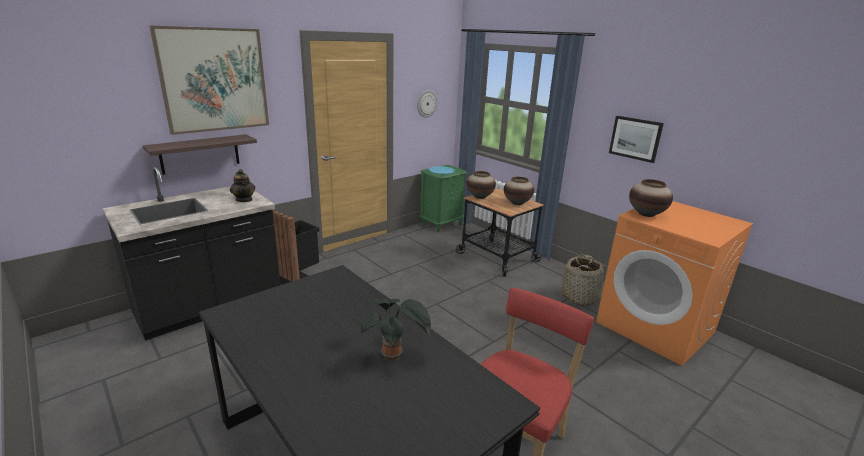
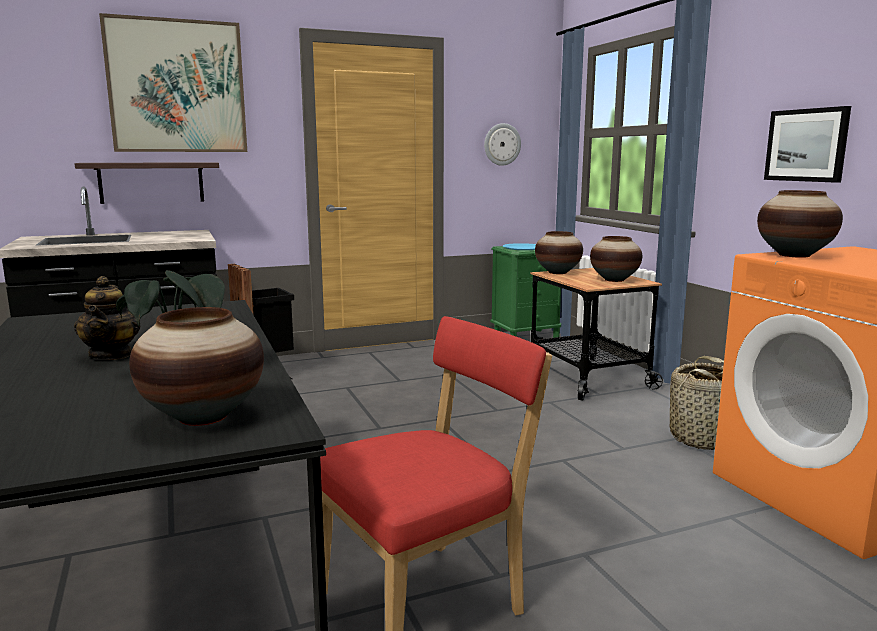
camera: 20 degrees right, 10 degrees down
(244, 200) = (184, 237): teapot -> teapot (112, 355)
(461, 402) = (204, 417): none -> vase

